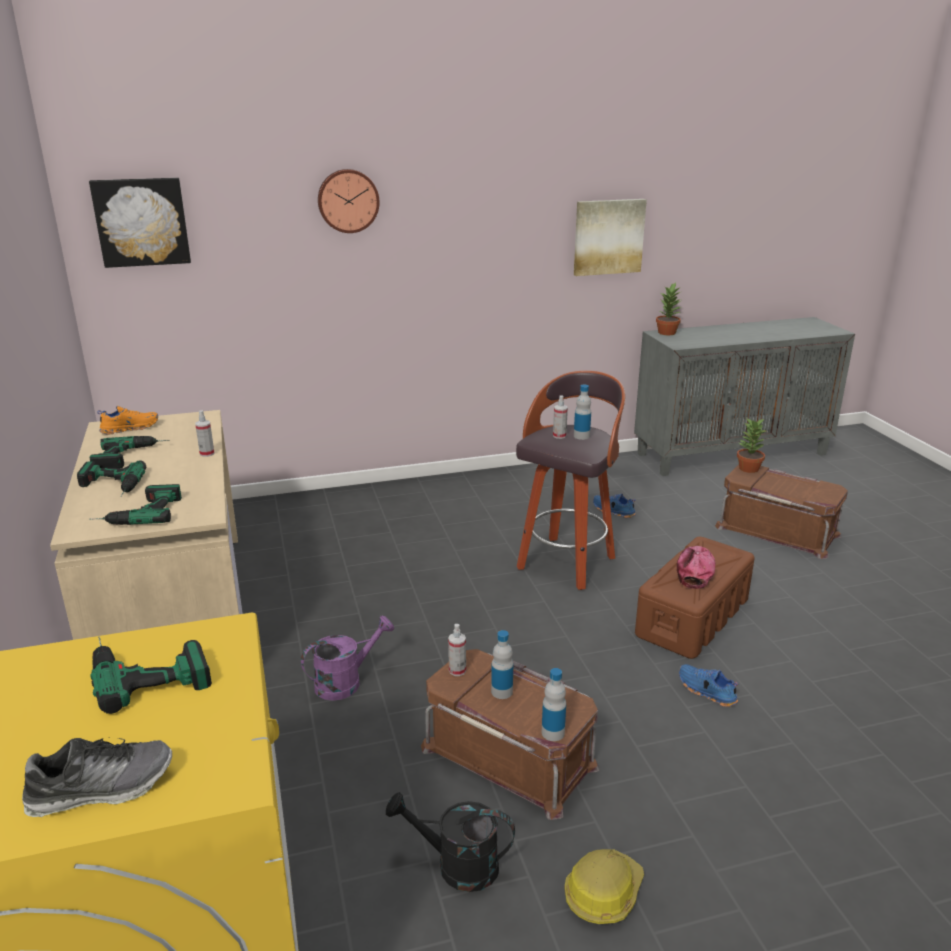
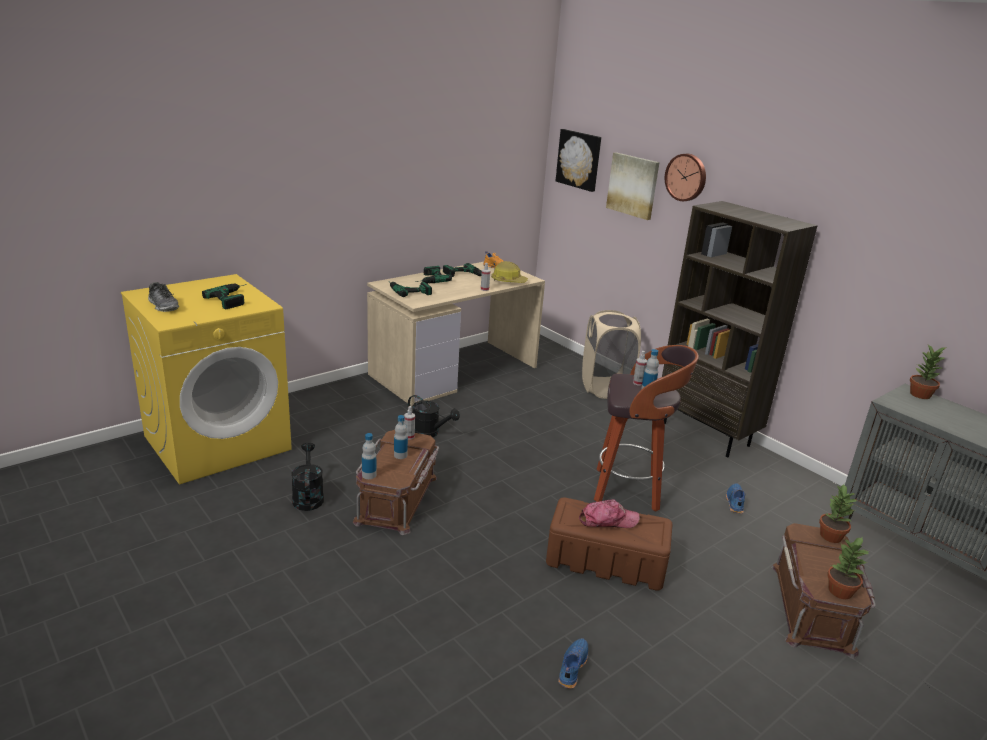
camera: 65 degrees right, 0 degrees up
(338, 509) = (605, 388): none -> beige laundry basket
(346, 682) = (430, 433): purple watering can -> black watering can
(483, 483) = (706, 434): none -> brown bookcase
(603, 893) = (305, 548): hard hat -> hard hat (508, 281)
(608, 237) = (890, 274): picture -> picture (633, 185)
(706, 691) = (511, 575): blue shoe -> blue shoe (571, 667)
(827, 491) = (839, 591): none -> potted plant

